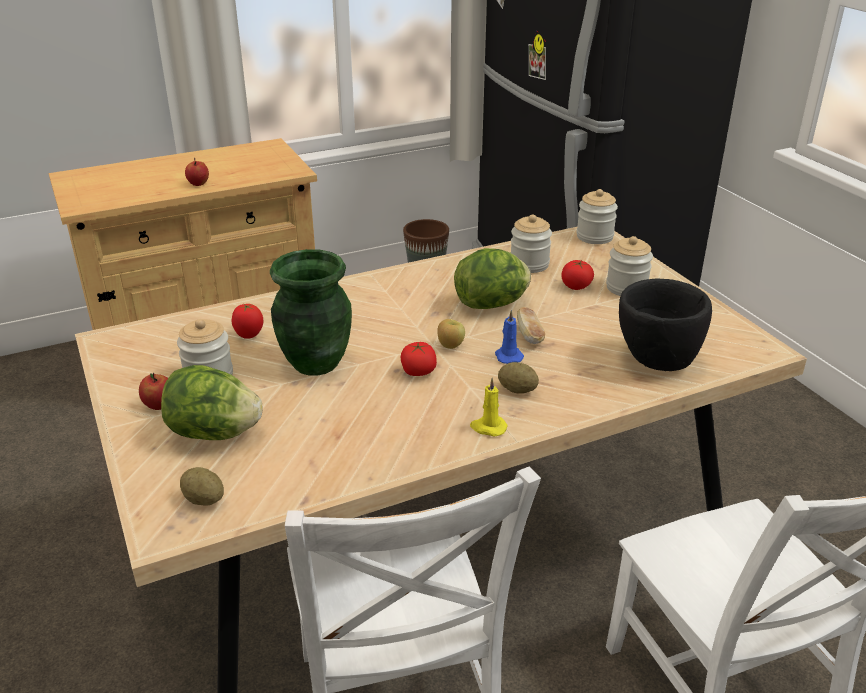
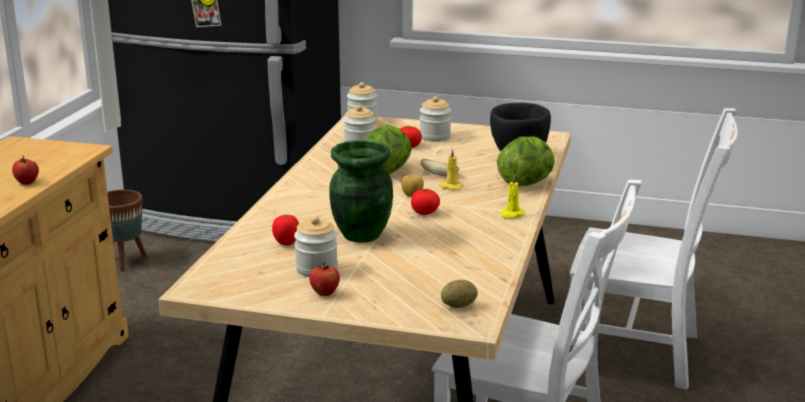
camera: 50 degrees left, 10 degrees down
(214, 433) = (390, 285): lettuce -> lettuce (526, 183)
(508, 356) = (450, 187): blue candle -> yellow candle
(517, 390) = (488, 196): potato -> none

